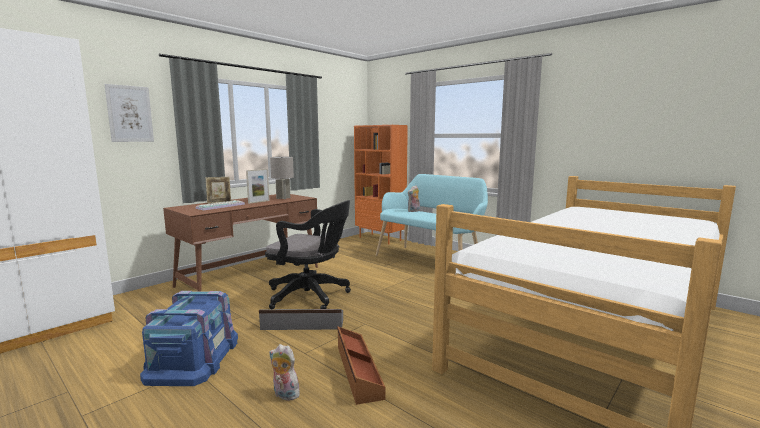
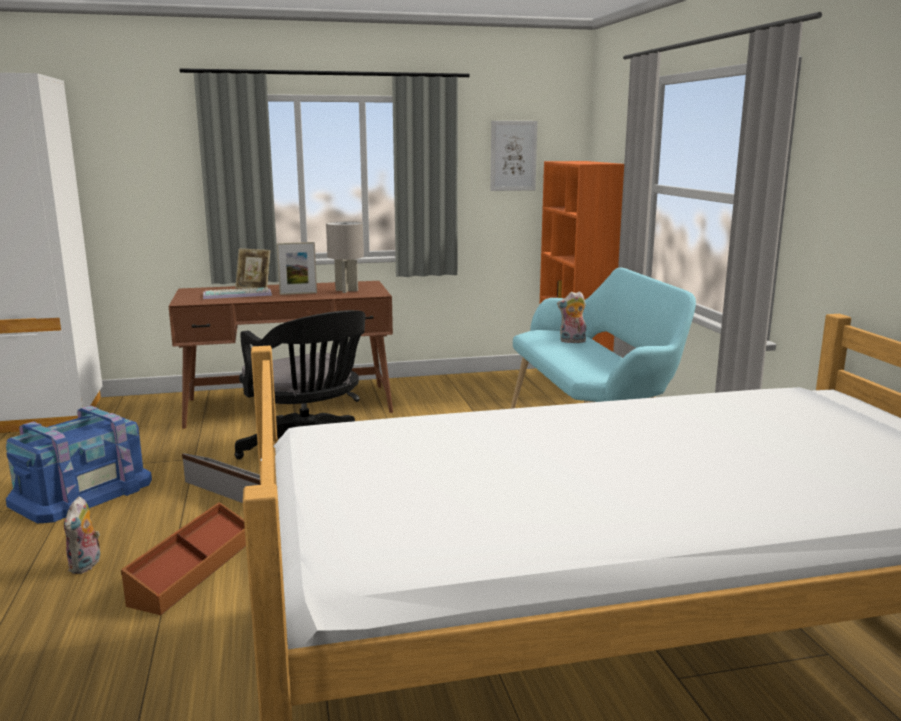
camera: 35 degrees right, 5 degrees up
(130, 114) = (148, 156): picture -> picture (513, 156)
(284, 395) = (86, 565): plush toy -> plush toy turned 150 degrees counterclockwise

